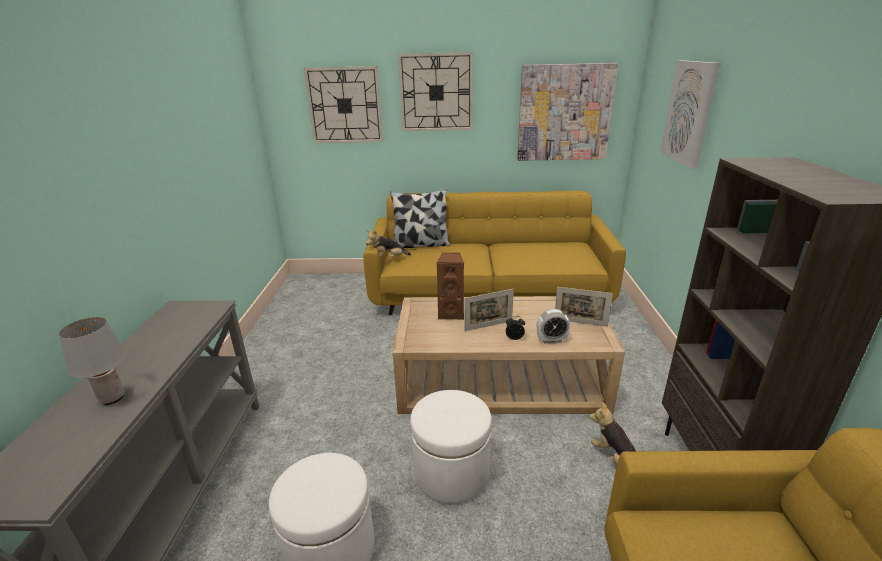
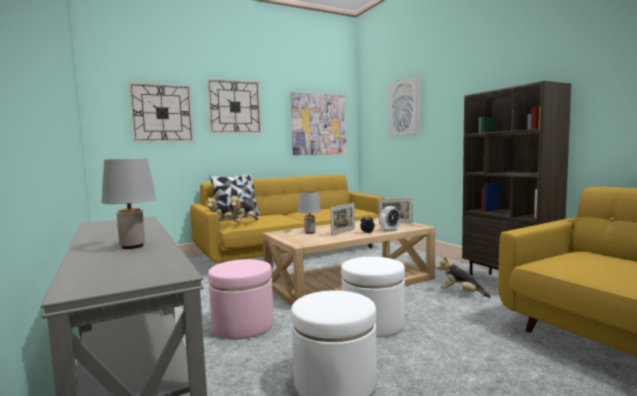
camera: 30 degrees left, 20 degrees down
(331, 416) = (243, 326): none -> pink ottoman
(411, 264) = (244, 223): none -> plush toy
(451, 314) = (310, 232): brown speaker -> grey table lamp

